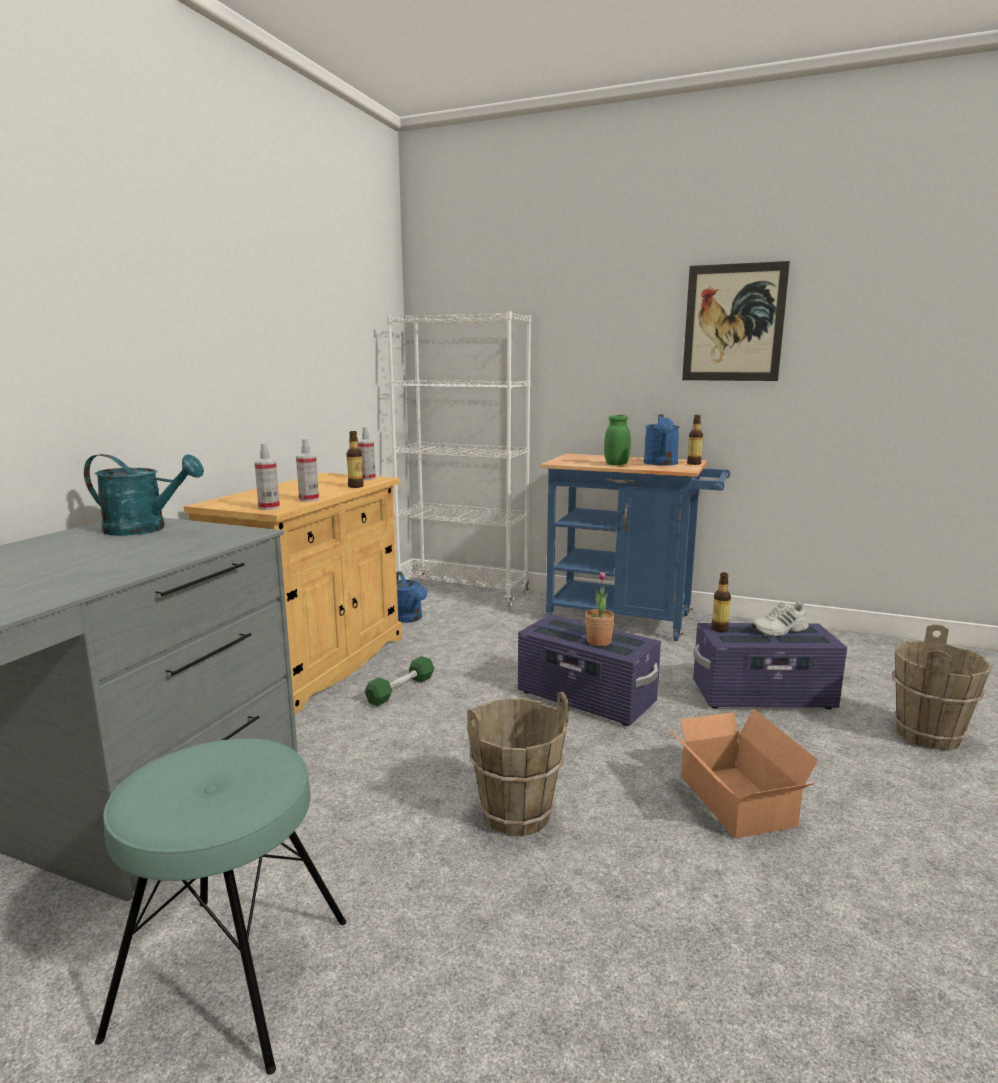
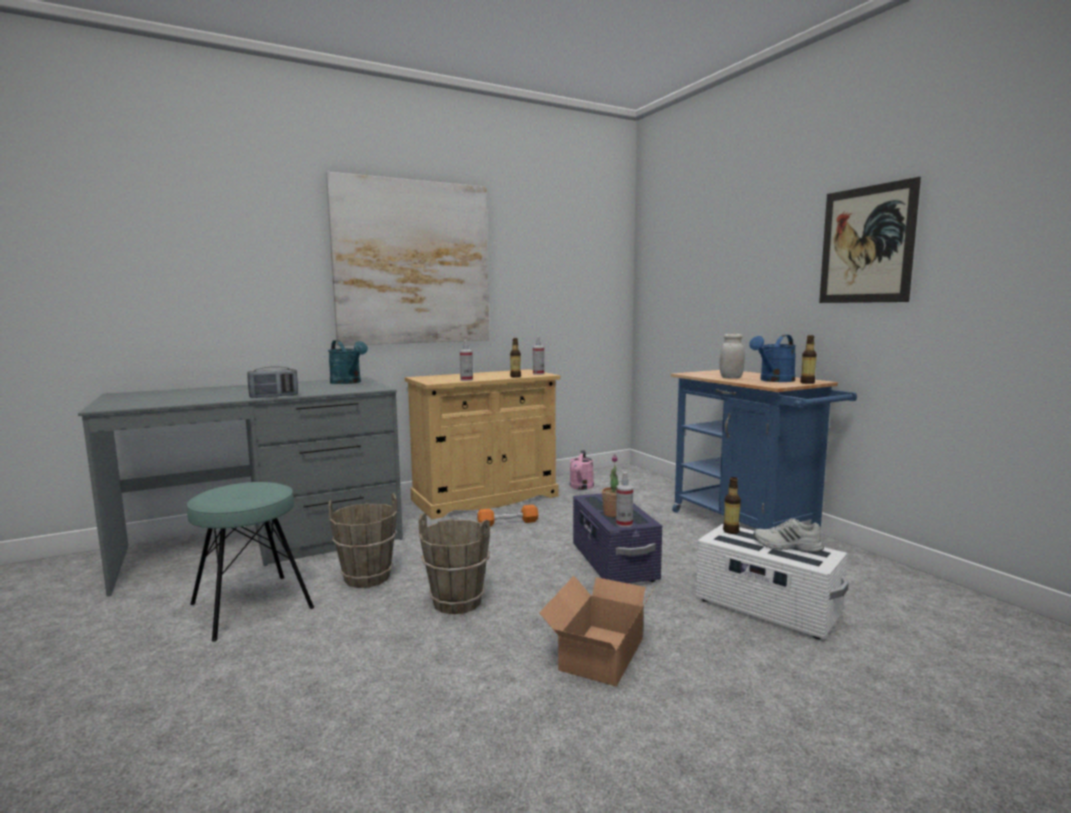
camera: 40 degrees right, 5 degrees down
(111, 580) = (274, 396): none -> radio
(176, 312) = (413, 263): none -> picture
(269, 508) = (434, 381): spray bottle -> spray bottle (624, 524)
(401, 690) = (508, 523): green dumbbell -> orange dumbbell
(409, 619) = (581, 487): blue watering can -> pink watering can
(463, 593) = (646, 480): white bookcase -> none
(616, 464) = (731, 378): green jar -> white jar
(763, 696) = (766, 608): purple storage box -> white storage box
(929, 735) = (889, 695): brown bucket -> brown bucket (367, 578)

